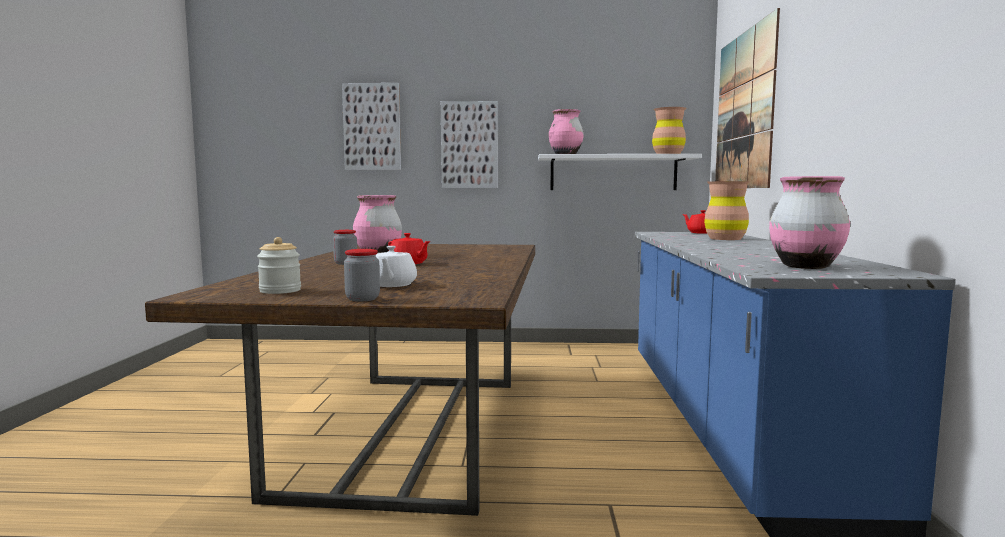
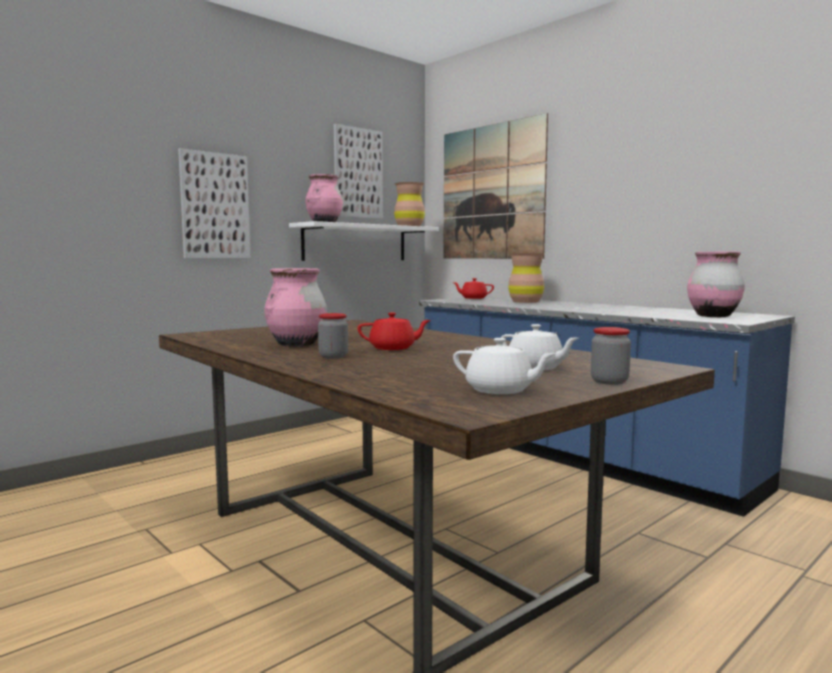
camera: 45 degrees left, 0 degrees up
(280, 291) = (500, 390): jar -> white teapot
(372, 127) = (81, 172): picture -> picture (358, 173)

